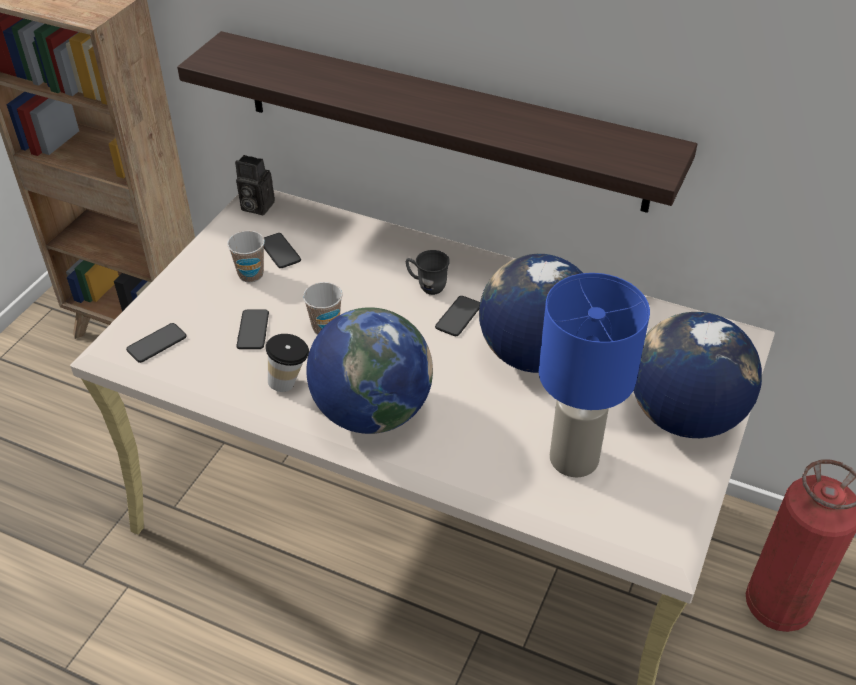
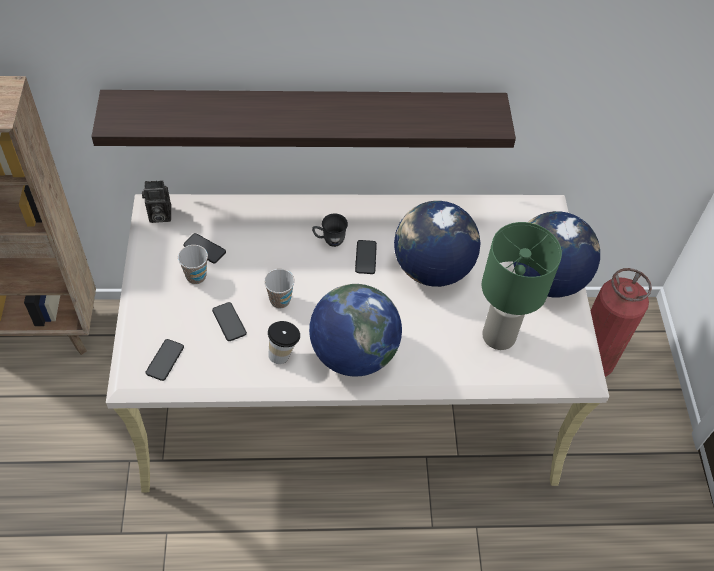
camera: 30 degrees left, 10 degrees up
(574, 458) = (498, 335): blue table lamp -> green table lamp

